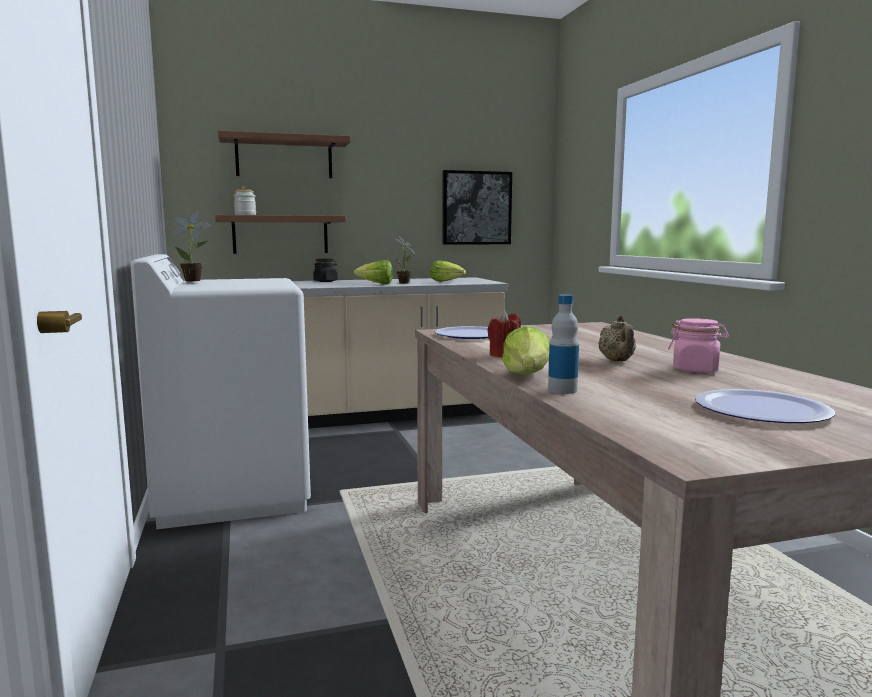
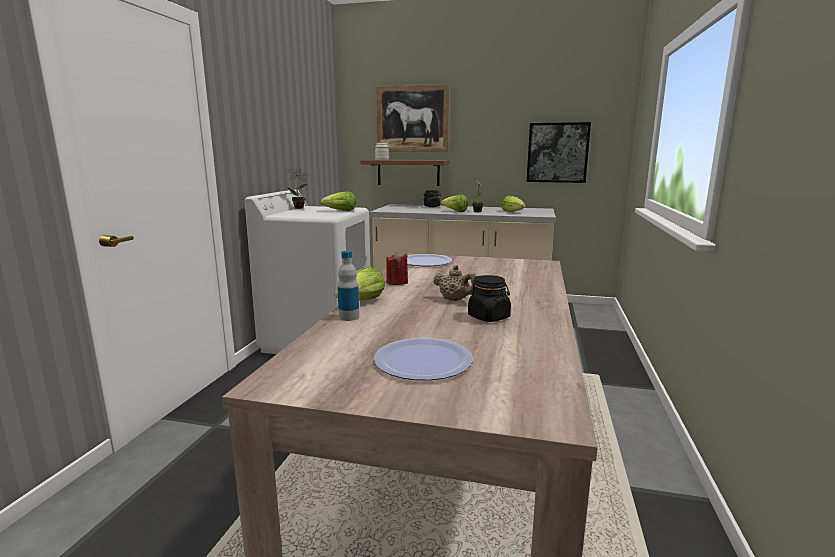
camera: 30 degrees right, 5 degrees up
(270, 281) = (340, 211): none -> lettuce
(284, 158) = (412, 119): brown shelf -> picture
(617, 361) = (455, 300): beige teapot -> beige teapot turned 75 degrees counterclockwise
(696, 369) = (489, 317): pink jar -> black jar

